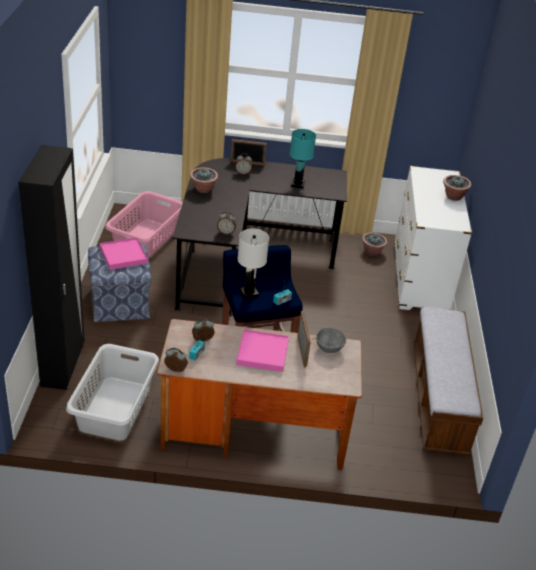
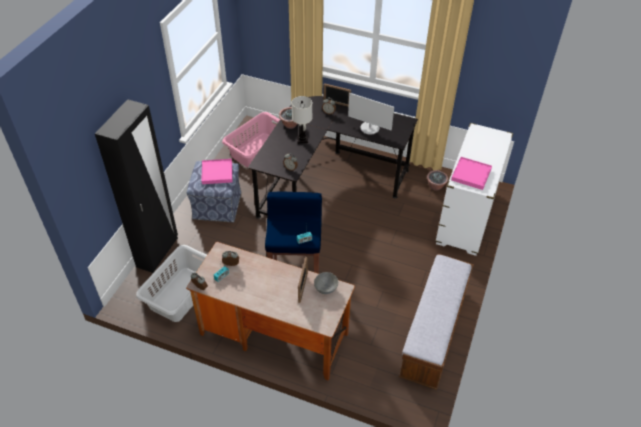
camera: 20 degrees right, 10 degrees up
(249, 293) = (281, 229): white table lamp -> white table lamp (302, 140)
(262, 353) = (271, 283): pink tray -> pink tray (471, 174)
(298, 184) = (369, 128): turquoise table lamp -> monitor
(453, 197) = (494, 159): potted plant -> none

